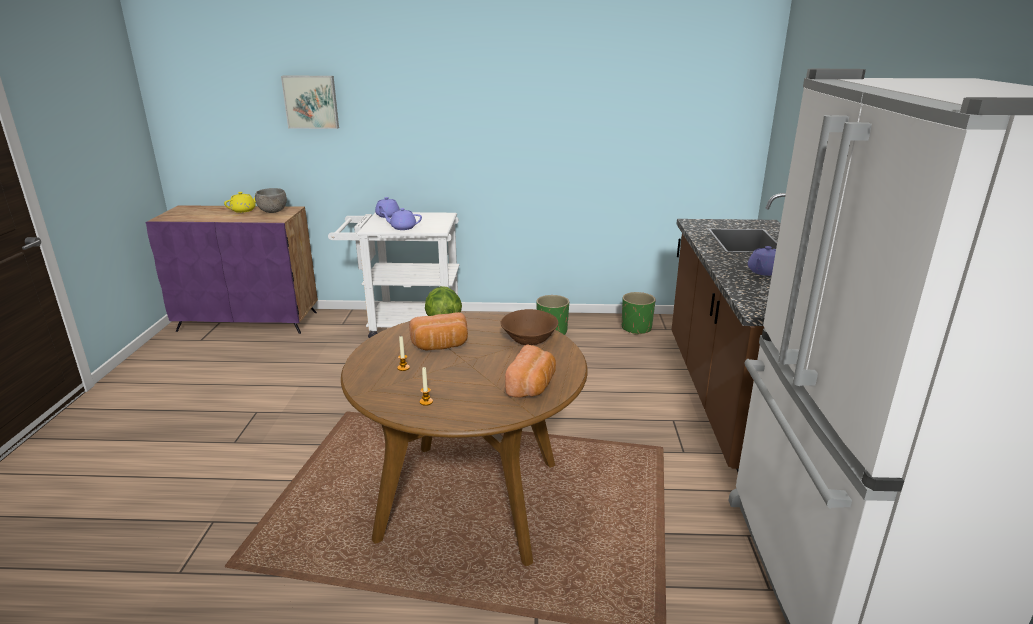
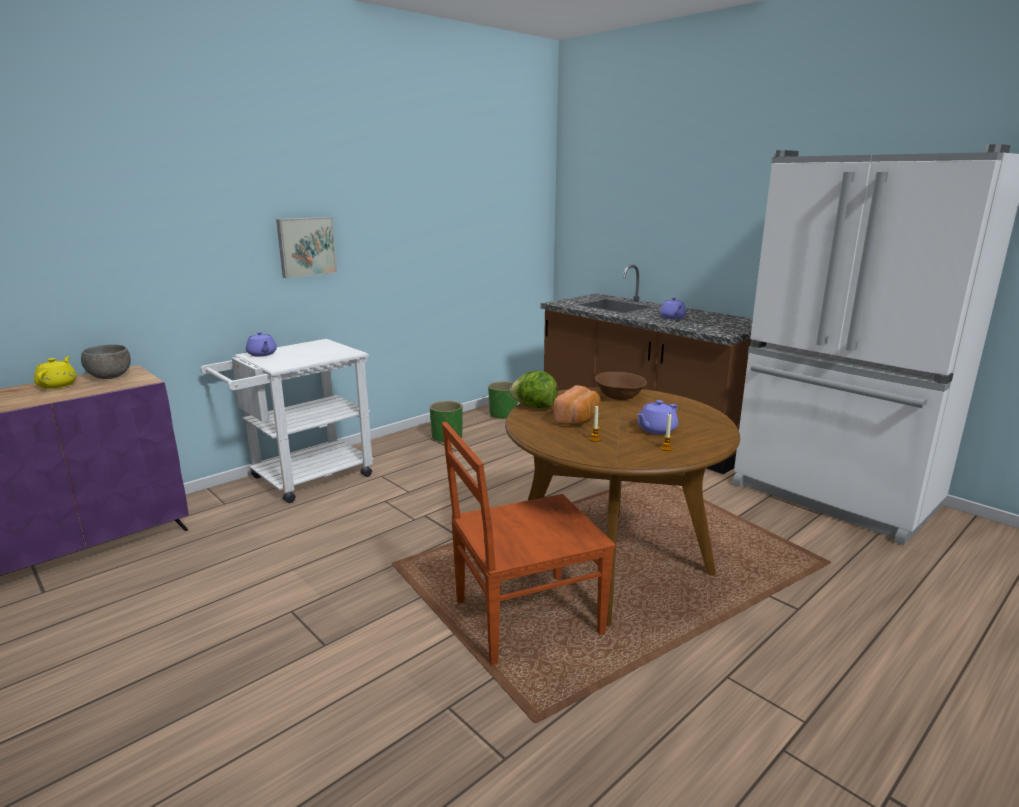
camera: 45 degrees left, 5 degrees down
(311, 102) = (138, 223): picture -> picture (306, 246)
(342, 499) = (524, 618): none -> brown chair
(402, 227) = (310, 358): purple teapot -> purple teapot (656, 430)
(532, 386) = (693, 416): bread -> none

